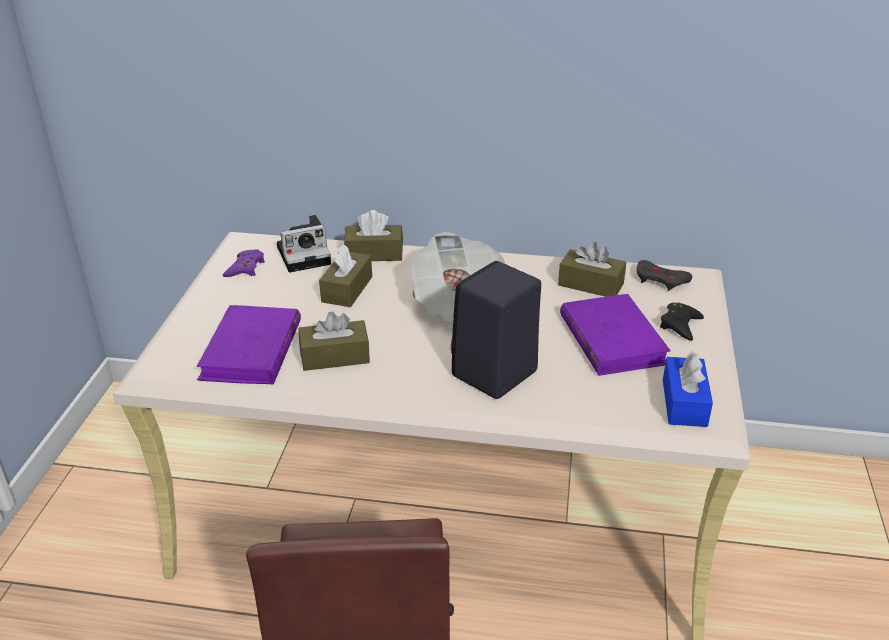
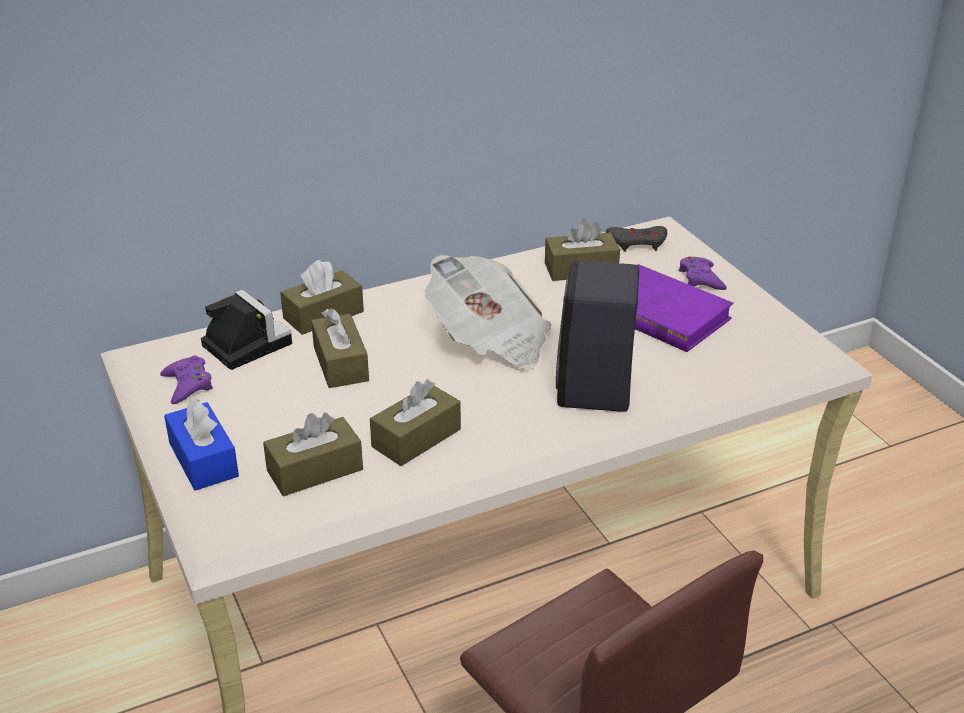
camera: 35 degrees left, 0 degrees up
(251, 350) = (315, 470): purple book -> brown tissue box
(306, 254) = (244, 343): camera -> camera turned 75 degrees counterclockwise
(680, 325) = (701, 279): black game controller -> purple game controller
(684, 403) = (781, 347): blue tissue box -> blue tissue box (203, 460)

